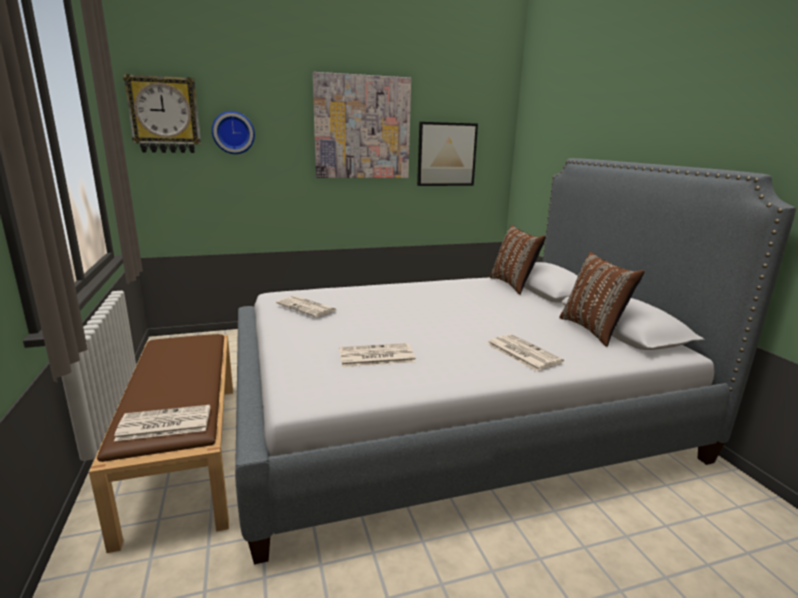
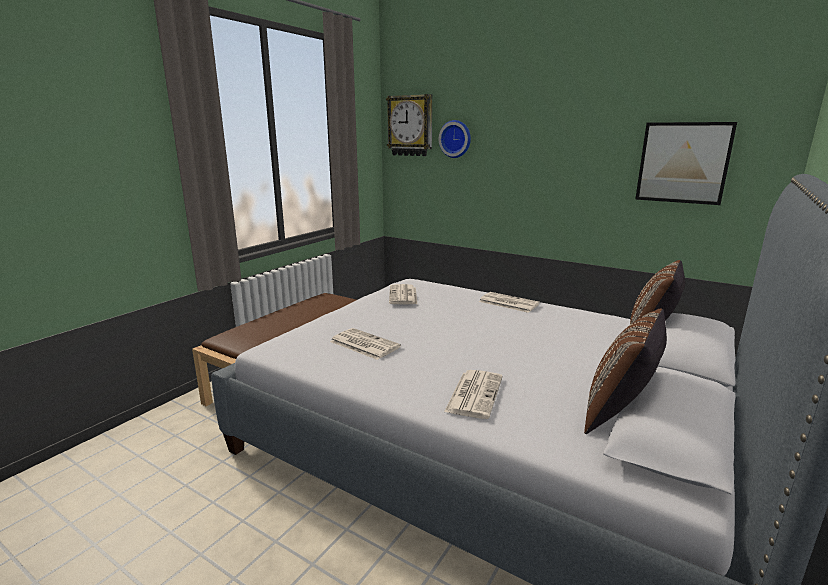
camera: 50 degrees right, 0 degrees up
(163, 424) = (240, 339): newspaper -> newspaper (508, 303)
(362, 128) = (574, 132): picture -> none

